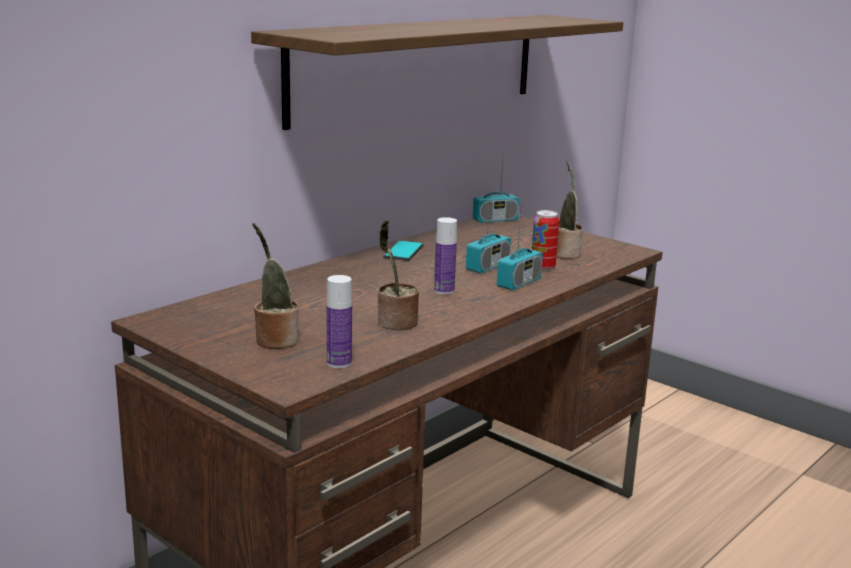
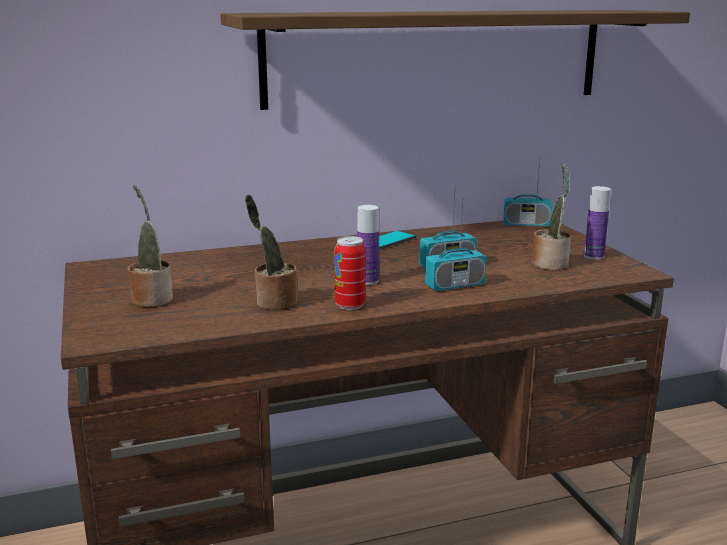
camera: 30 degrees right, 0 degrees up
(339, 363) = (166, 329): bottle -> bottle (594, 256)
(543, 267) = (504, 274): can -> can (350, 305)

